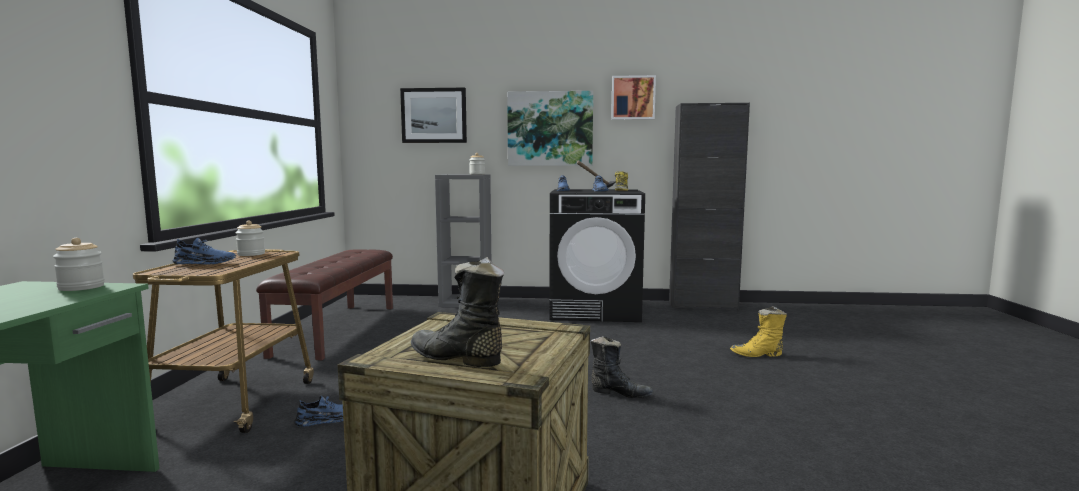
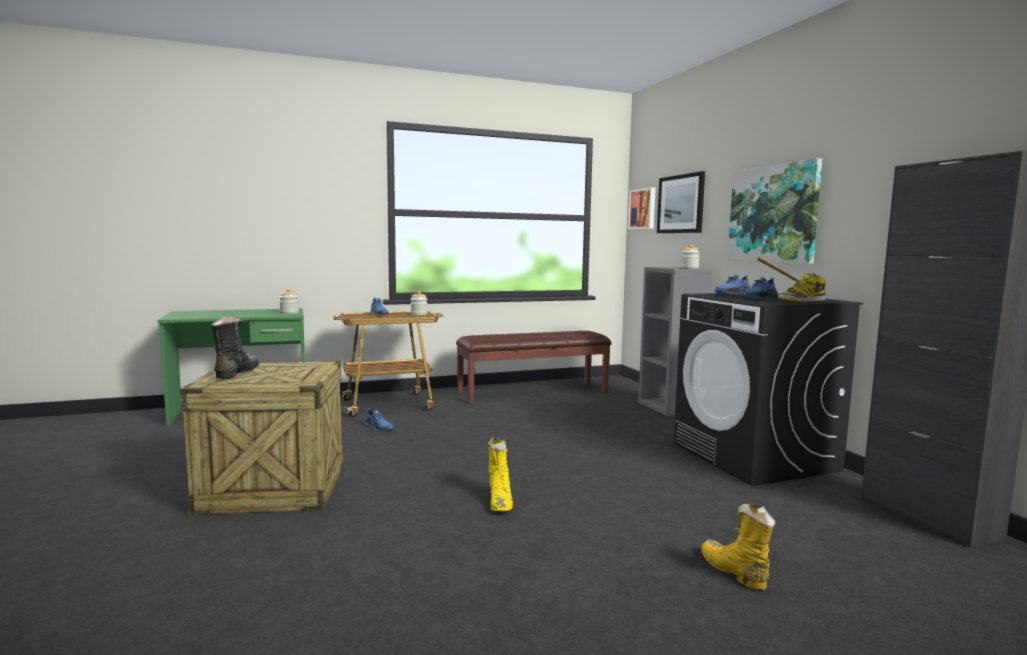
camera: 65 degrees right, 0 degrees up
(620, 393) = (500, 501): black boot -> yellow boot
(633, 98) = (873, 162): picture -> picture (643, 209)

